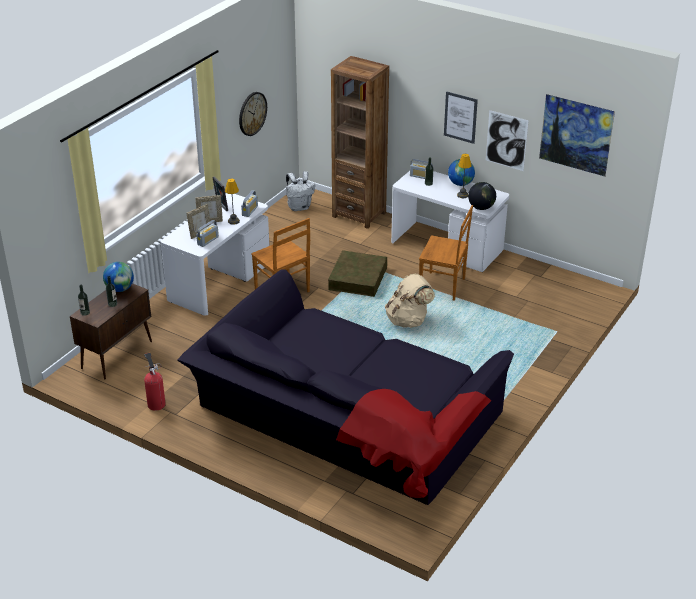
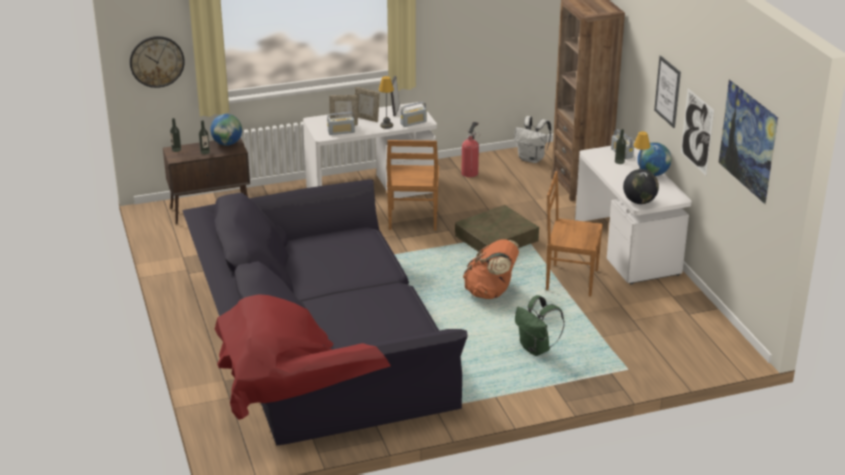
camera: 40 degrees right, 5 degrees down
(156, 403) = (186, 258): fire extinguisher -> fire extinguisher (470, 172)
(252, 113) = (485, 30): wall clock -> wall clock (157, 61)
(408, 320) = (491, 292): beige backpack -> orange backpack
(443, 286) = (570, 279): brown chair -> brown chair turned 135 degrees clockwise
(489, 346) = (536, 349): none -> green backpack

